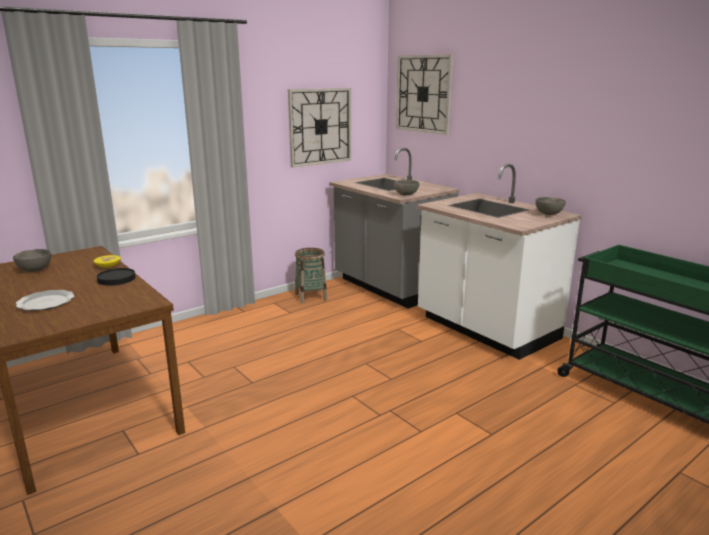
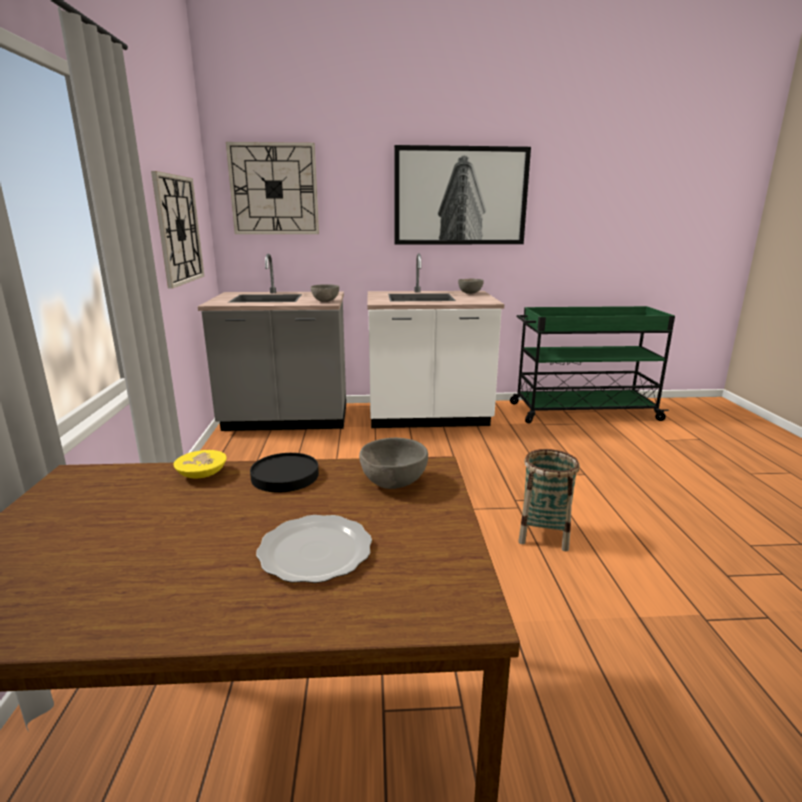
camera: 55 degrees left, 0 degrees up
(35, 270) = (74, 545): grey bowl -> grey bowl (392, 482)
(311, 296) = (230, 459): basket -> basket (543, 534)
(569, 107) = (460, 196): none -> picture

